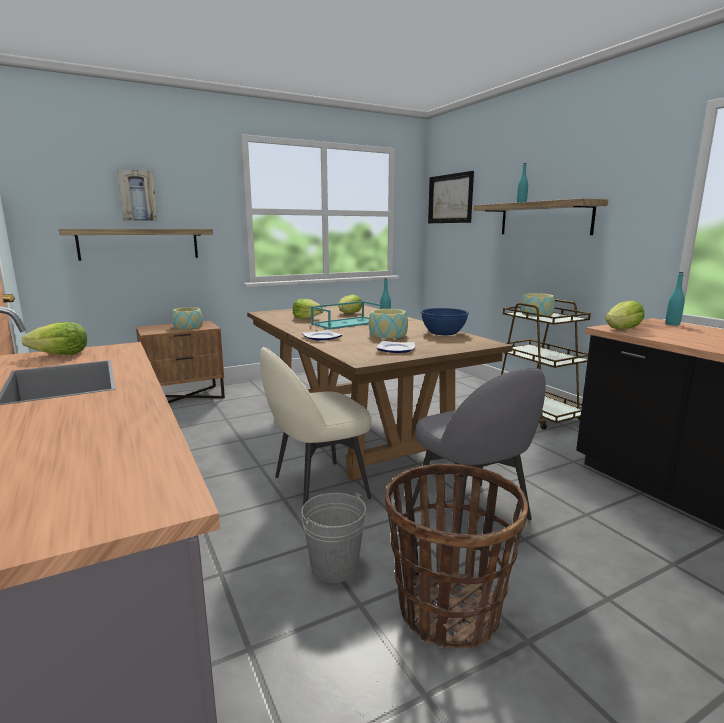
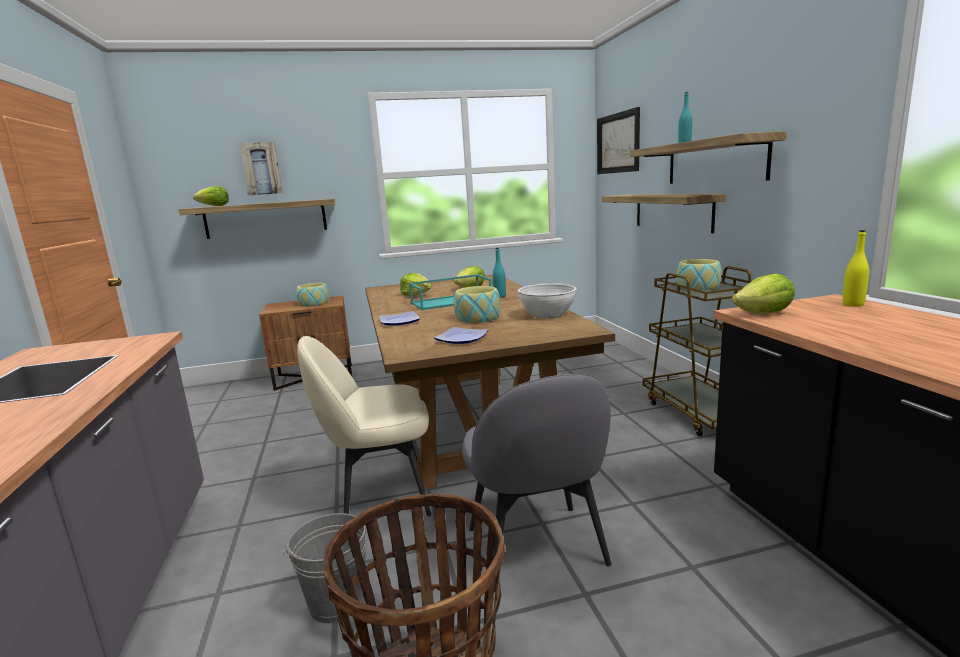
camera: 15 degrees right, 0 degrees up
(61, 355) = (88, 347): lettuce -> lettuce (214, 206)
(443, 333) = (547, 314): blue bowl -> white bowl
(503, 256) = (672, 211): none -> shelf
(672, 324) = (853, 304): turquoise bottle -> yellow bottle

